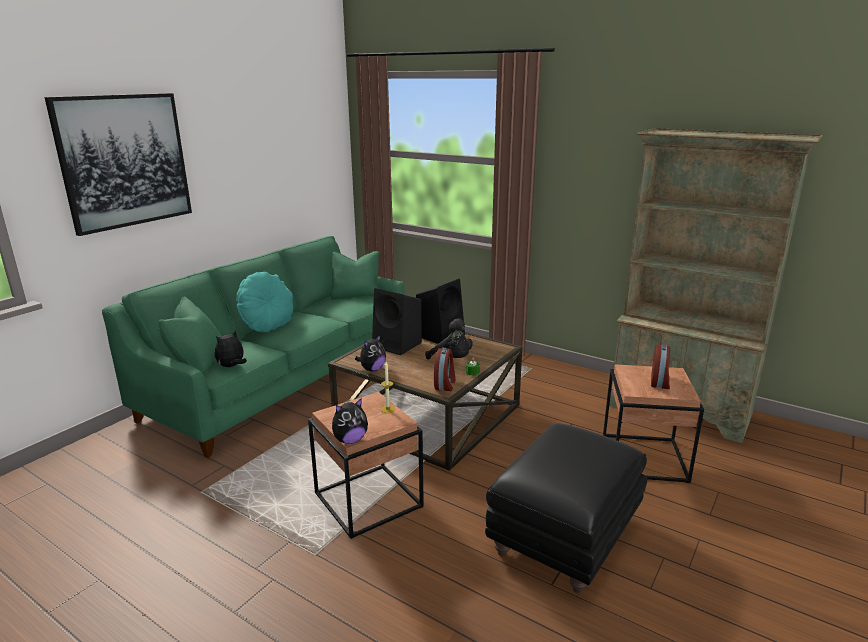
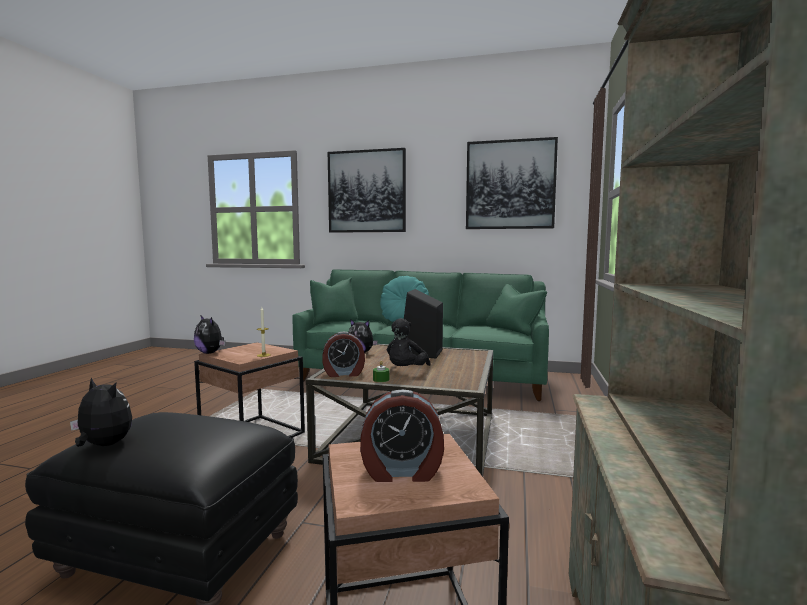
camera: 70 degrees right, 15 degrees down
(232, 366) = (330, 325): plush toy -> plush toy (103, 445)
(286, 139) = (510, 185): none -> picture
(441, 335) = (464, 361): black speaker -> none

